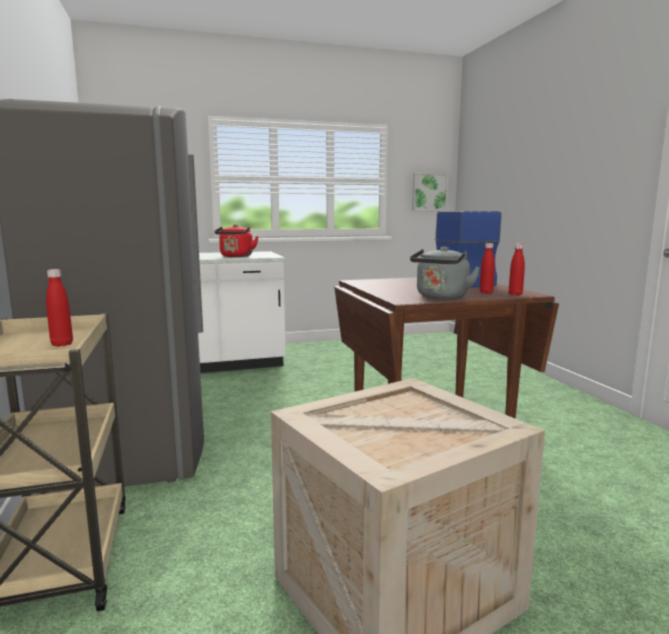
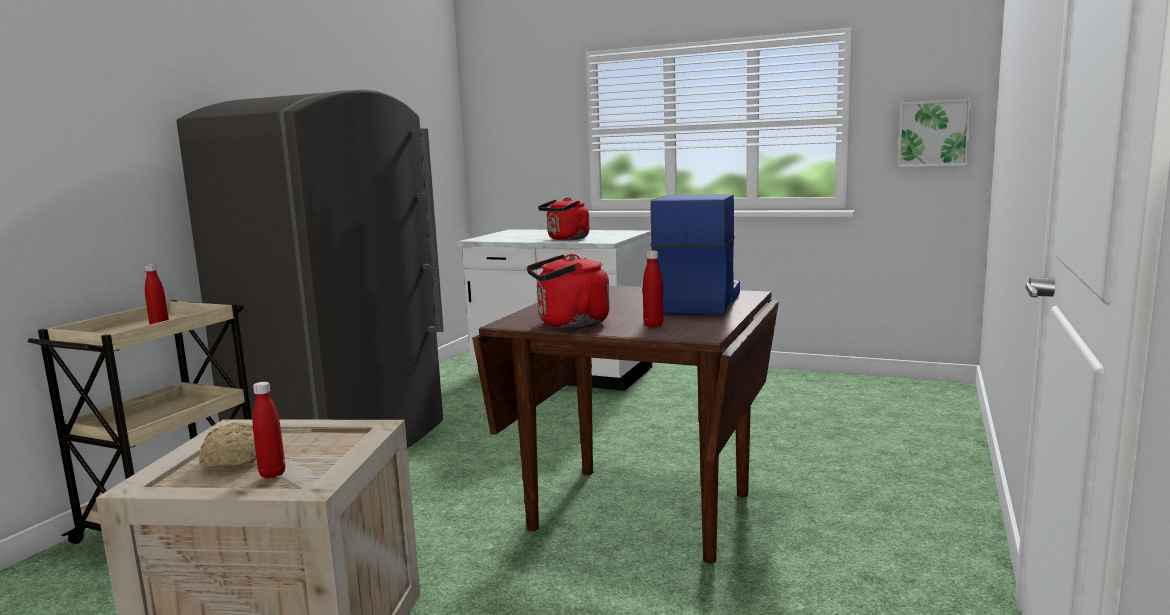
camera: 40 degrees right, 0 degrees up
(385, 429) = (237, 458): none -> bread
(441, 297) = (569, 324): grey kettle -> red kettle
(515, 294) = (677, 333): red bottle -> red bottle (272, 474)

